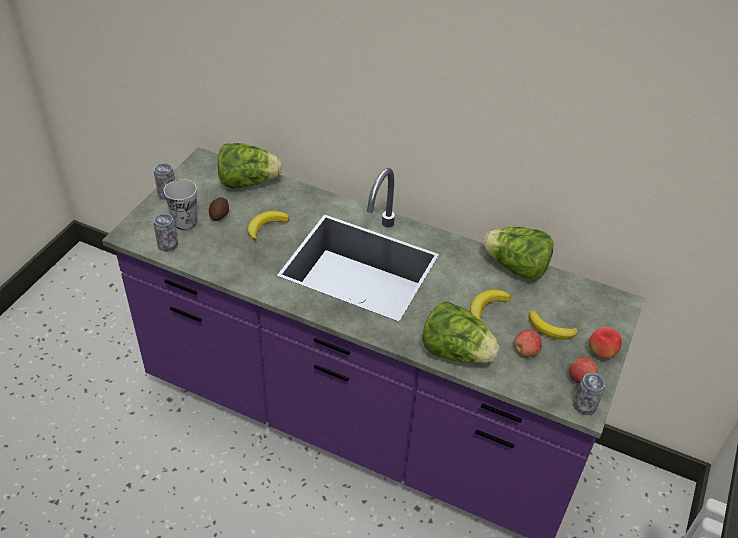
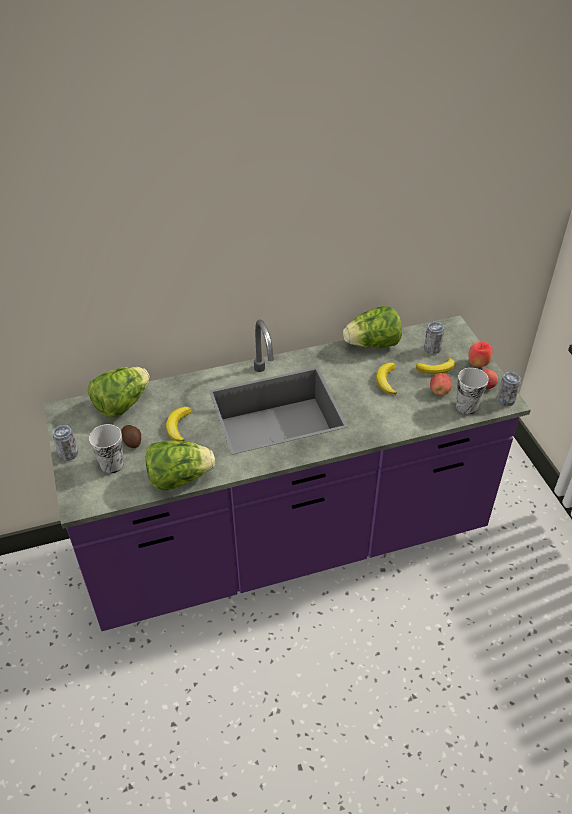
camera: 40 degrees left, 0 degrees up
(168, 245) = (122, 490): can -> can (432, 349)
(456, 352) = (403, 421): lettuce -> lettuce (179, 478)
(535, 383) = (466, 406): none -> cup

